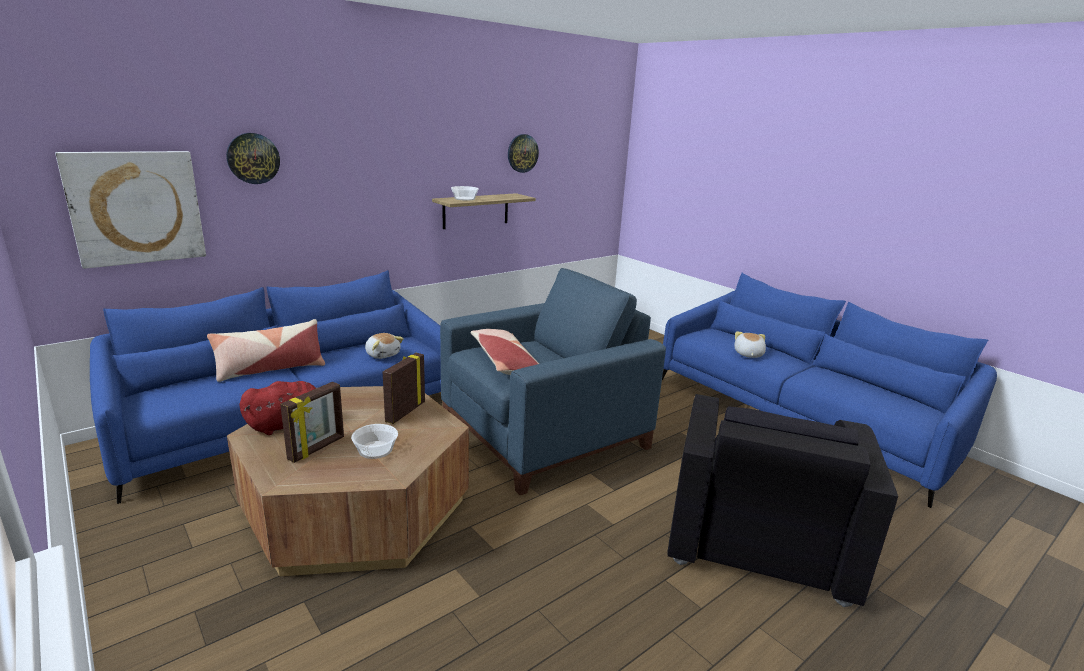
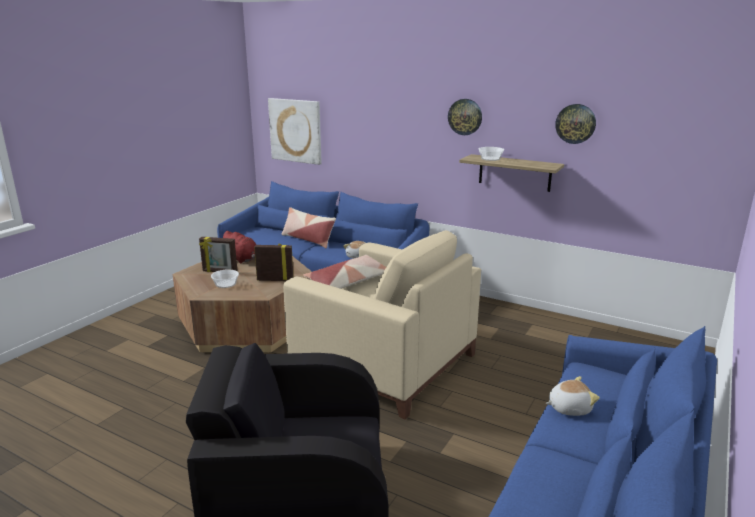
camera: 70 degrees right, 0 degrees up
(253, 158) = (350, 108): wall clock -> wall clock (465, 117)
(542, 434) = (382, 362): blue armchair -> beige armchair

